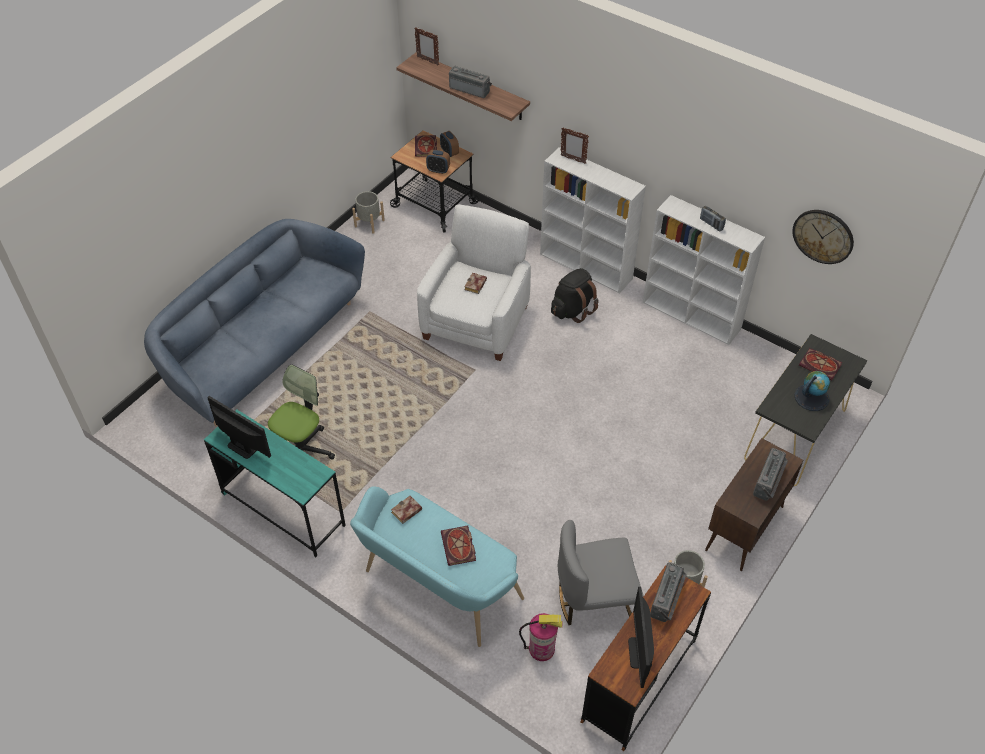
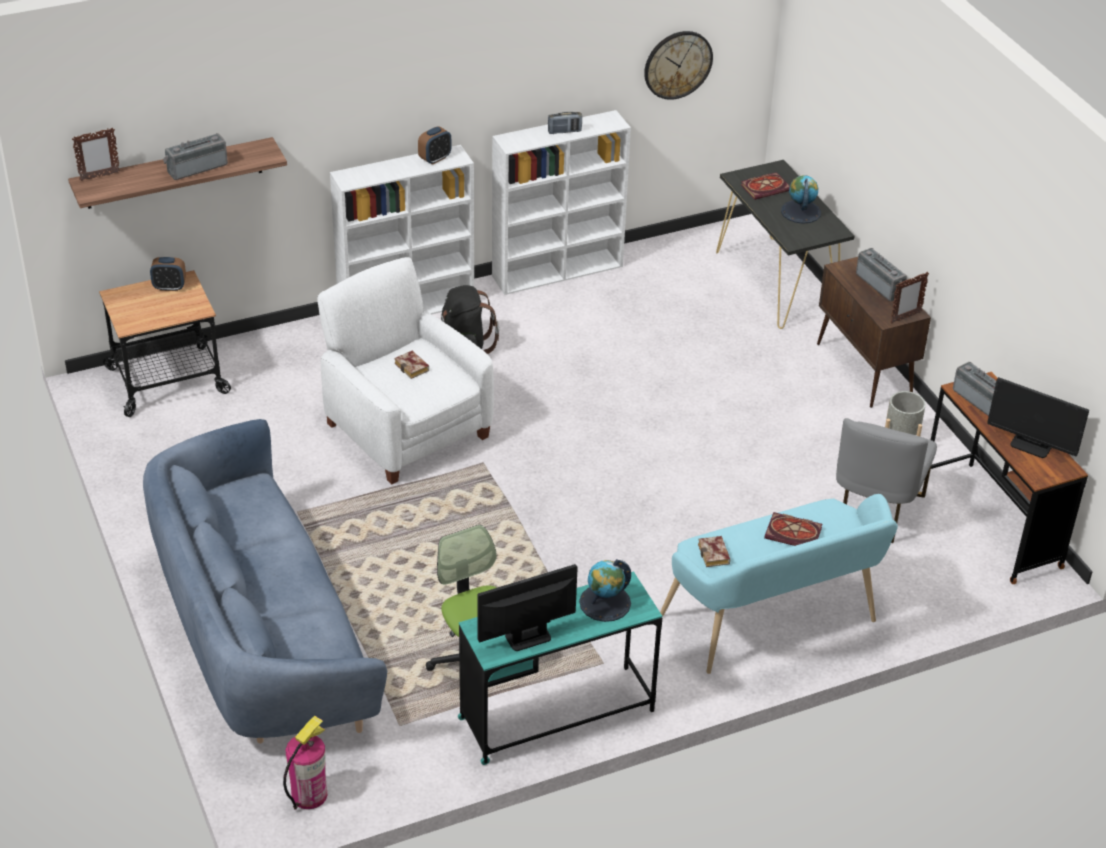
camera: 60 degrees left, 10 degrees down
(296, 470) = (605, 603): none -> globe
(369, 223) = (135, 450): grey planter -> none
(426, 147) = (137, 301): book -> none
(438, 170) = (192, 308): alarm clock -> alarm clock (435, 159)
(541, 649) = (909, 575): fire extinguisher -> fire extinguisher (309, 794)
(573, 159) = (363, 171): picture frame -> picture frame (905, 318)

